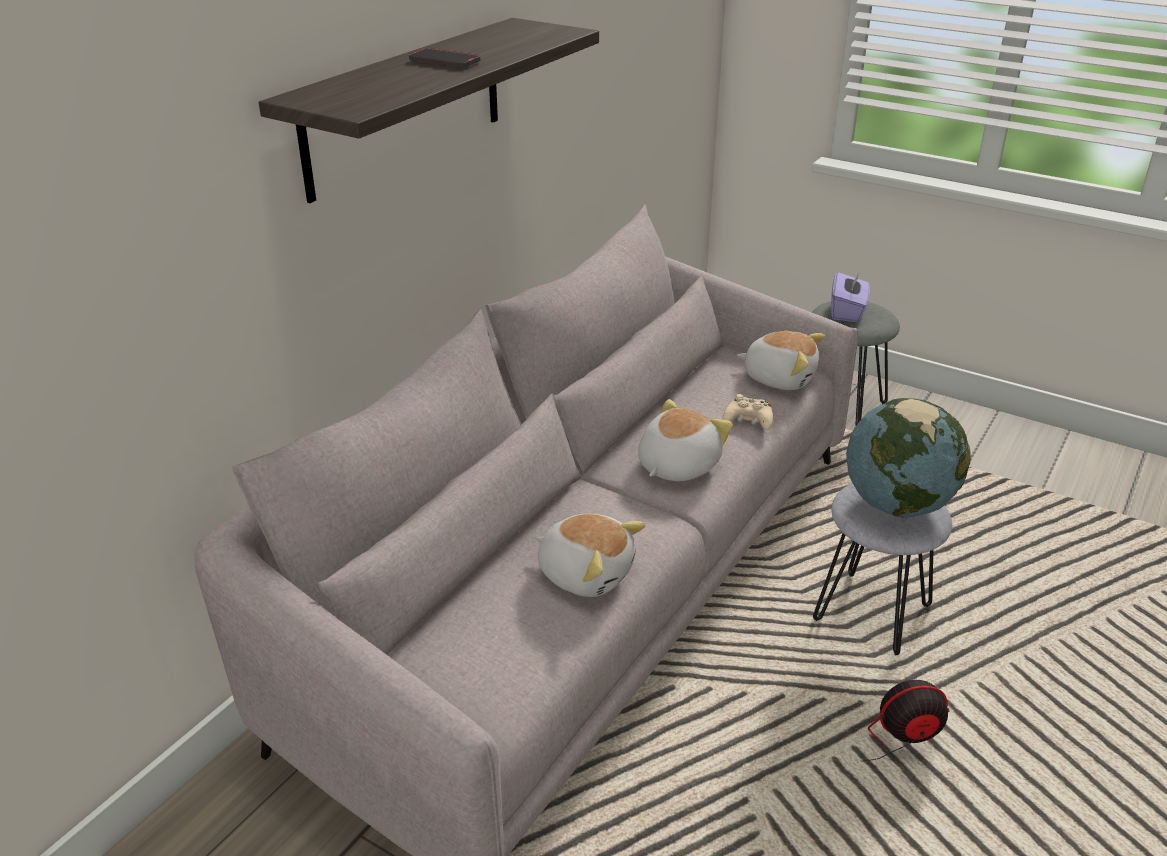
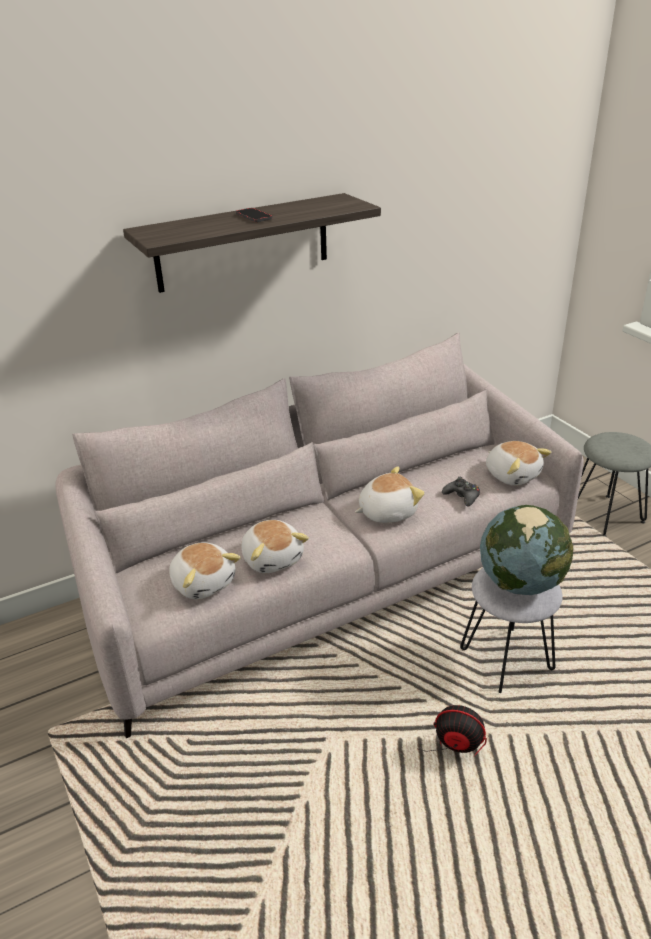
camera: 30 degrees right, 0 degrees up
(520, 639) = (203, 582): none -> plush toy
(748, 419) = (462, 496): beige game controller -> black game controller
(847, 312) = (615, 442): purple tissue box -> none

